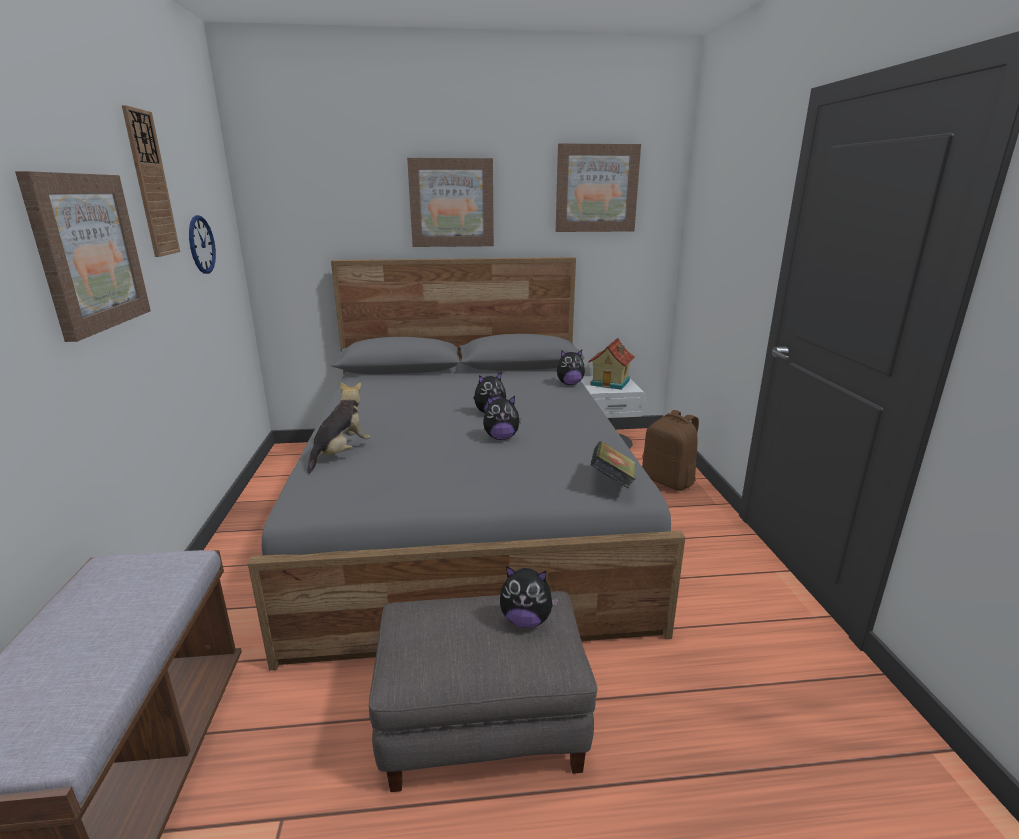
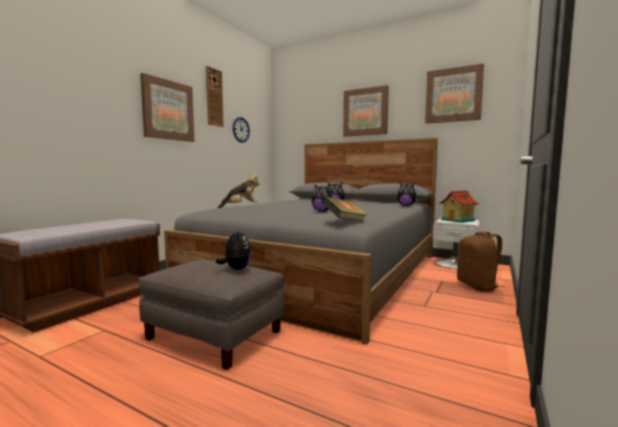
camera: 35 degrees right, 15 degrees down
(526, 620) = (236, 269): plush toy -> plush toy turned 150 degrees counterclockwise

